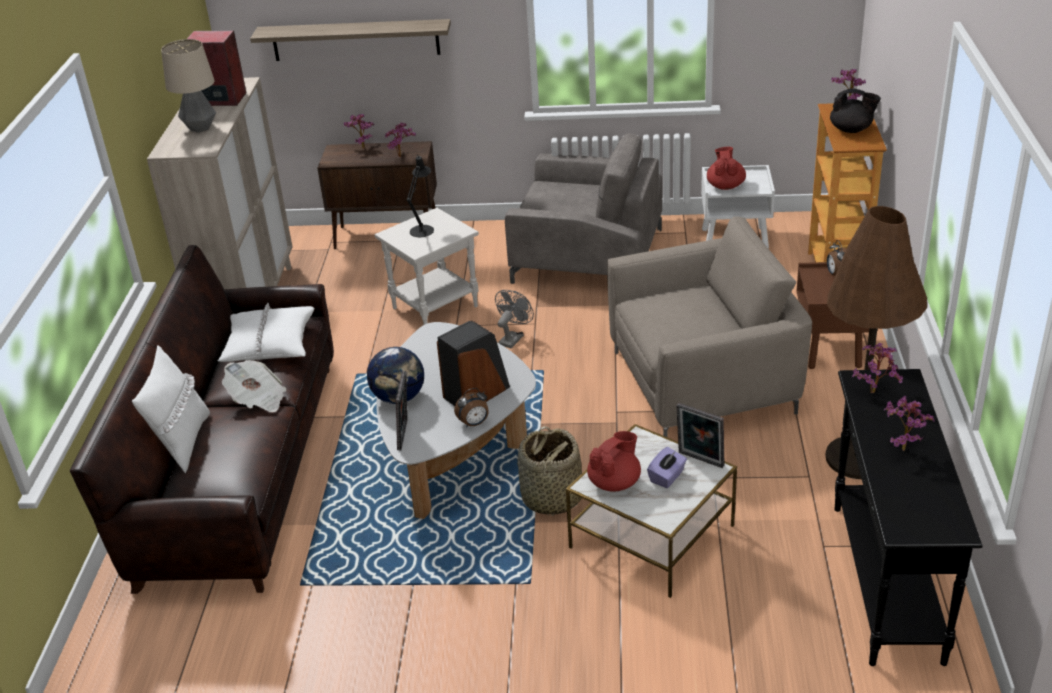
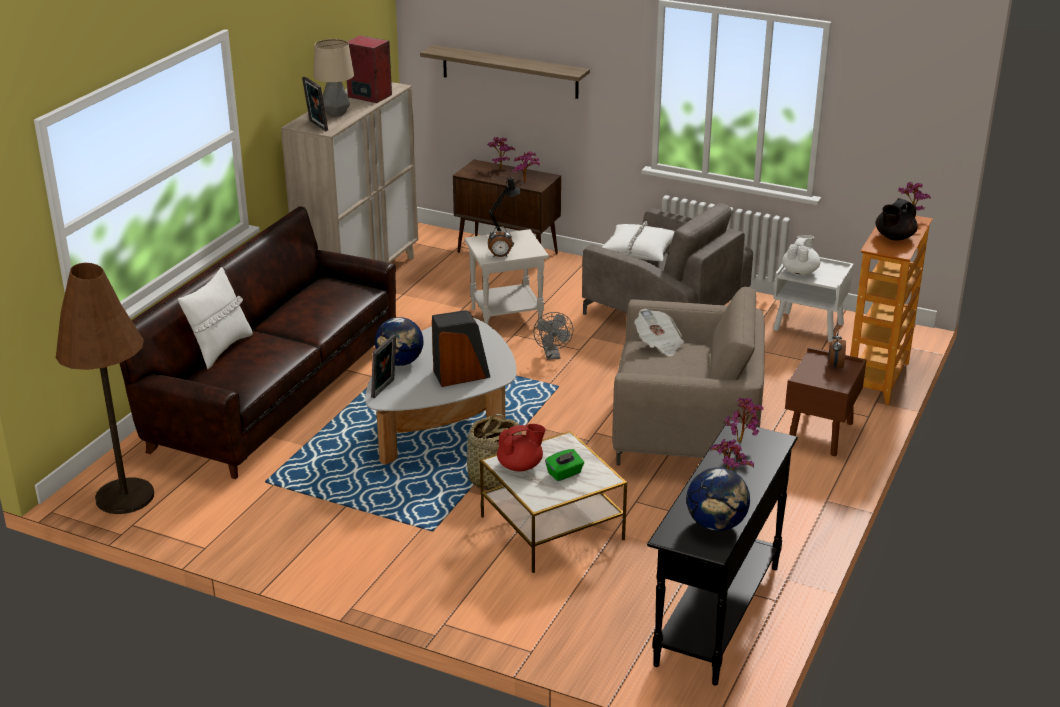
camera: 20 degrees right, 5 degrees down
(257, 399) = (293, 334): newspaper -> newspaper (659, 344)
(269, 343) = (329, 298): white pillow -> white pillow (639, 250)
(474, 424) = (442, 395): alarm clock -> alarm clock (500, 256)
(513, 338) = (552, 356): grey fan -> grey fan turned 120 degrees clockwise
(667, 477) = (564, 474): purple tissue box -> green tissue box
(699, 461) = (600, 470): picture frame -> picture frame (316, 126)
(725, 186) = (800, 271): red teapot -> white teapot
(851, 130) = (894, 237): black teapot -> black teapot turned 90 degrees clockwise
(857, 458) = (771, 522): brown floor lamp -> brown floor lamp (125, 497)
(934, 498) = (716, 524): none -> globe

